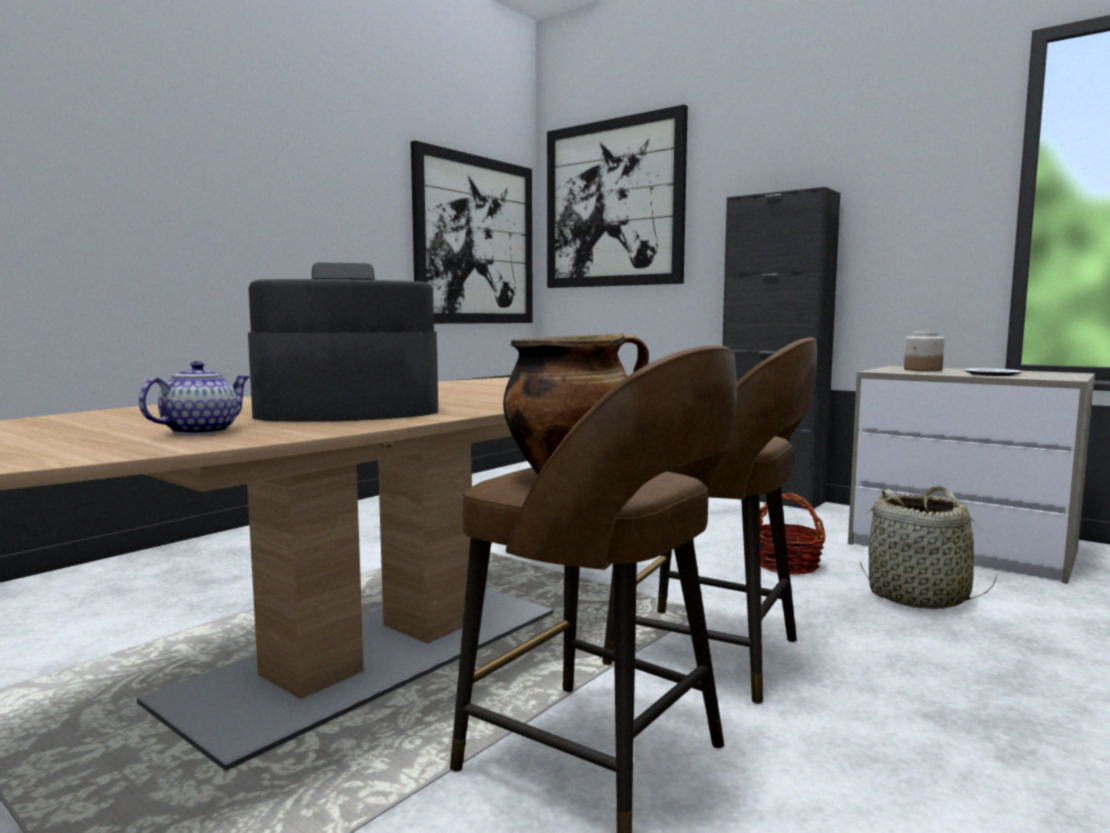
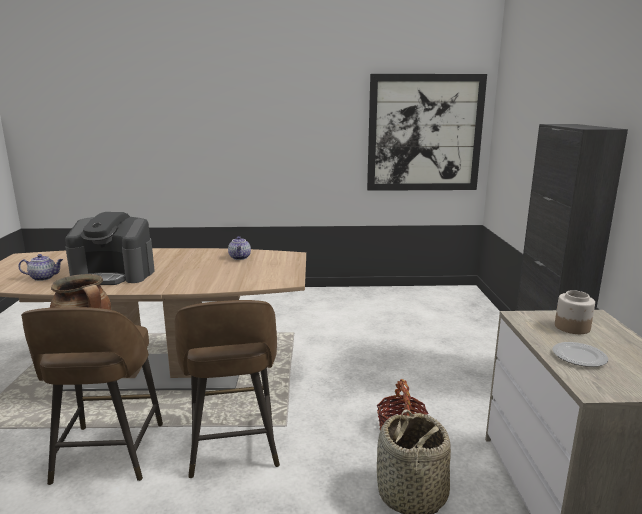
camera: 50 degrees right, 10 degrees up
(346, 411) = (114, 274): coffee machine -> coffee machine turned 150 degrees clockwise
(462, 385) = (240, 257): none -> teapot
(613, 204) = (521, 108): picture -> none

